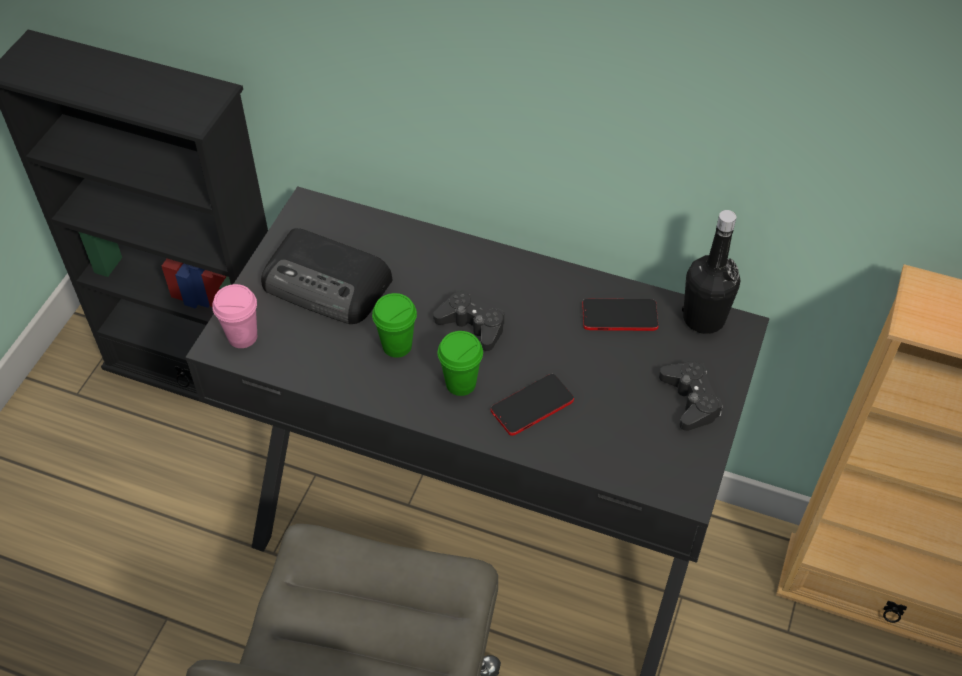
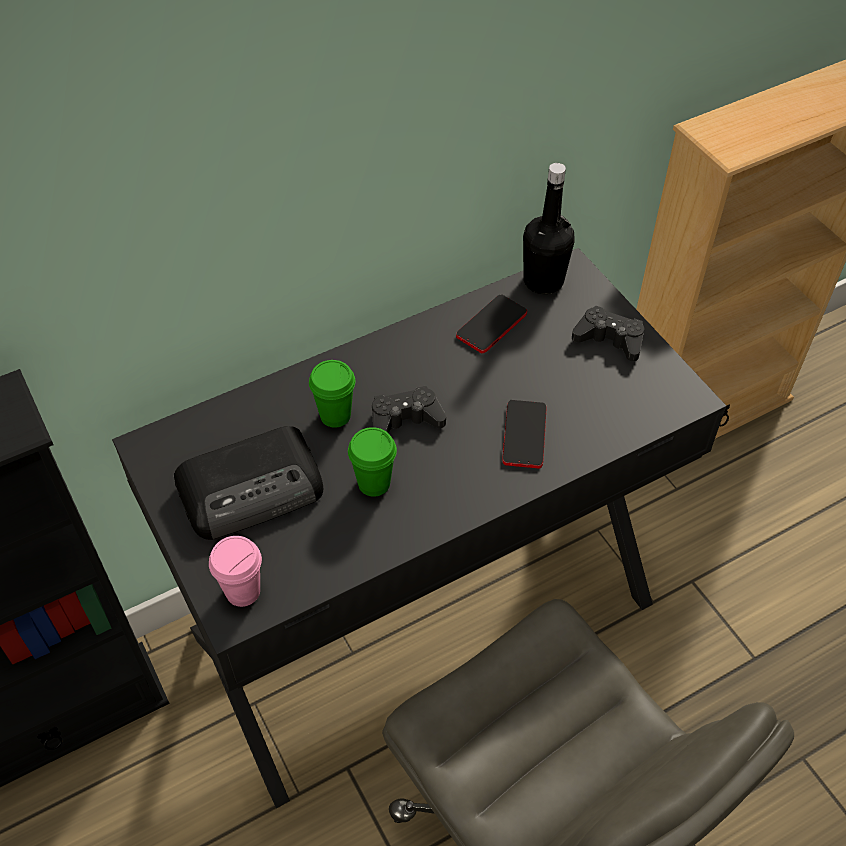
camera: 50 degrees left, 0 degrees up
(461, 383) = (457, 466): green cup -> green cup (335, 415)

